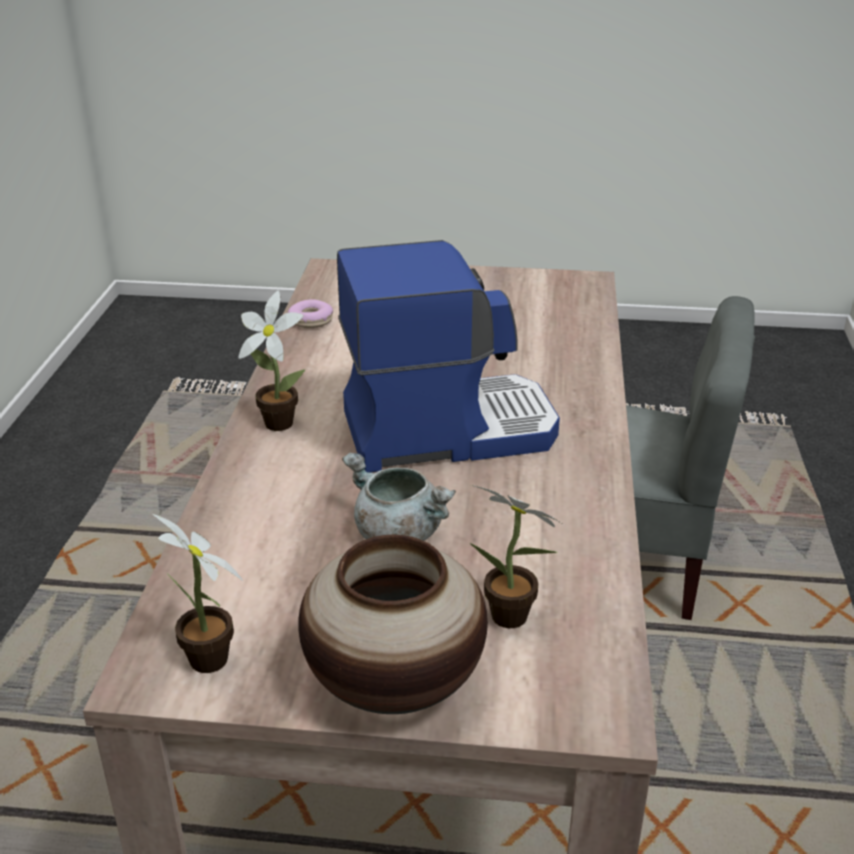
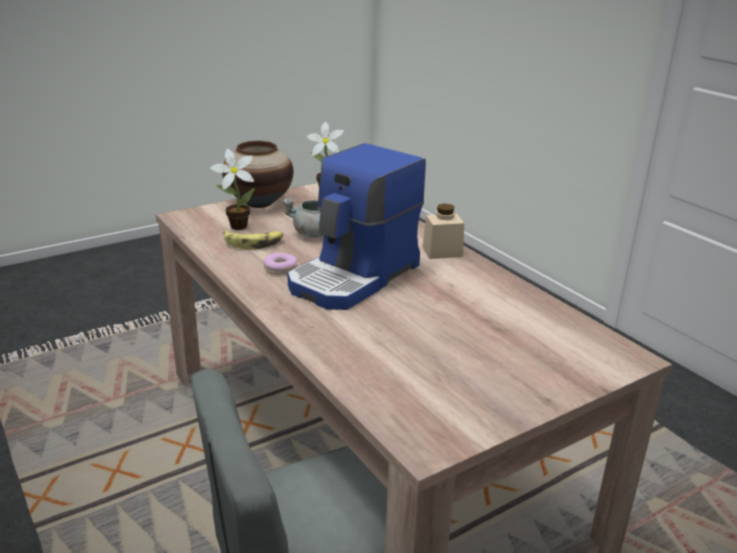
camera: 140 degrees right, 5 degrees down
(276, 421) = (442, 252): potted plant -> beige jar
(311, 321) = (545, 308): donut -> donut (280, 268)
(521, 555) = (254, 243): none -> banana

